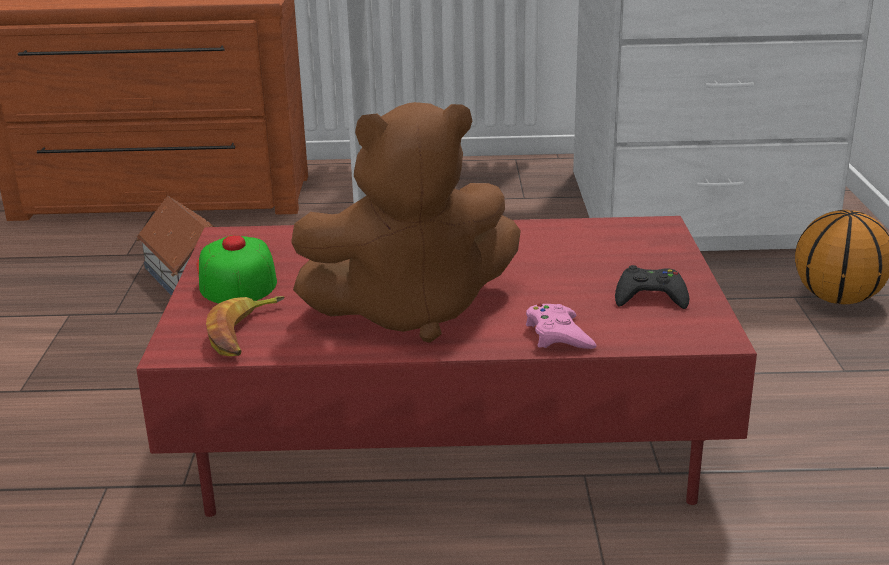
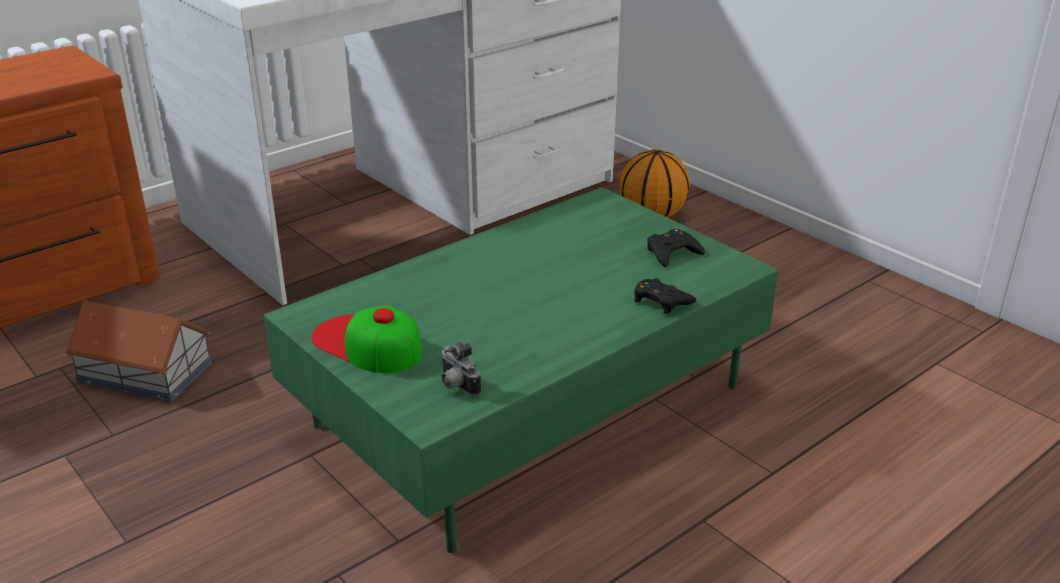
camera: 40 degrees left, 5 degrees up
(245, 333) = (456, 386): banana -> camera
(411, 311) = (545, 321): brown plush toy -> none
(445, 428) = (530, 408): red coffee table -> green coffee table
(558, 335) = (661, 301): pink game controller -> black game controller

